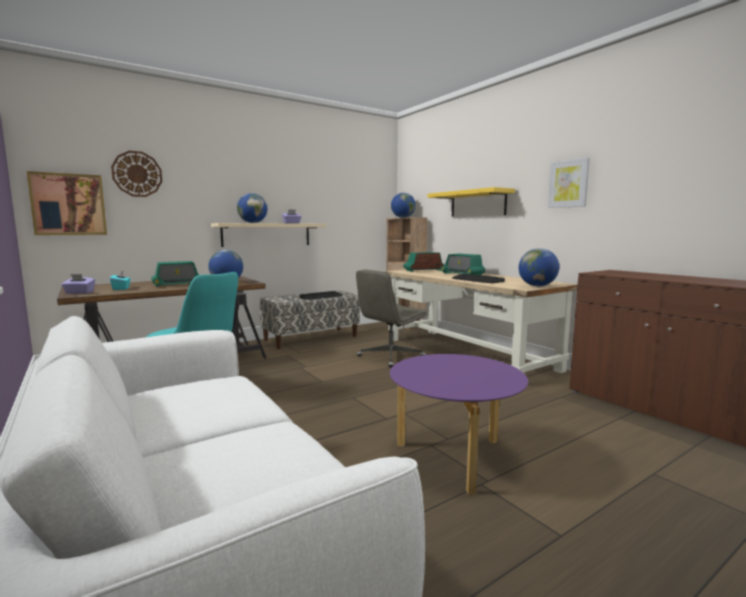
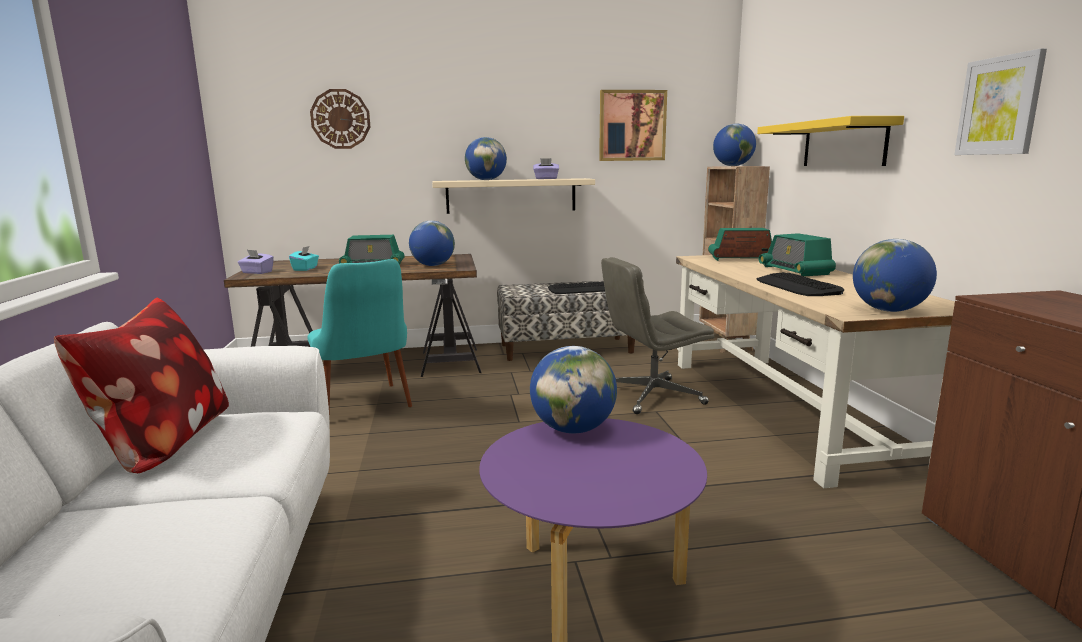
camera: 25 degrees right, 5 degrees up
(68, 204) = (265, 162): picture -> picture (632, 125)
(158, 407) = (162, 444): none -> pillow
(424, 361) = (573, 429): none -> globe

